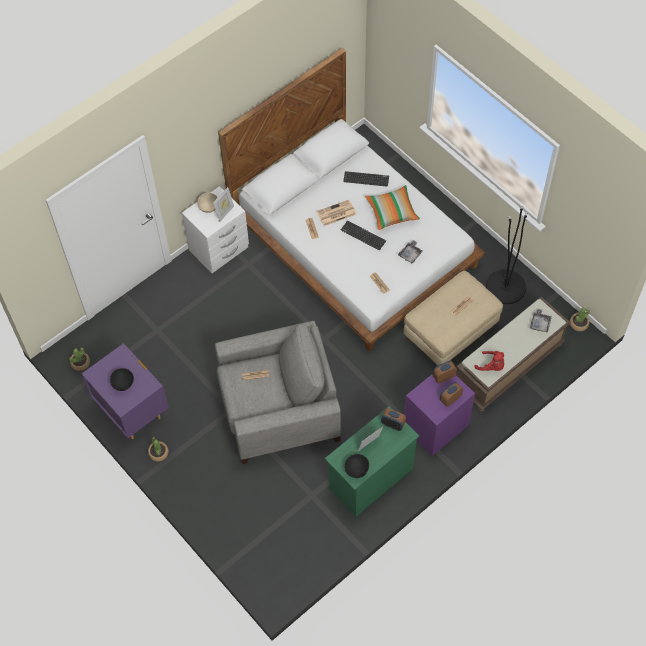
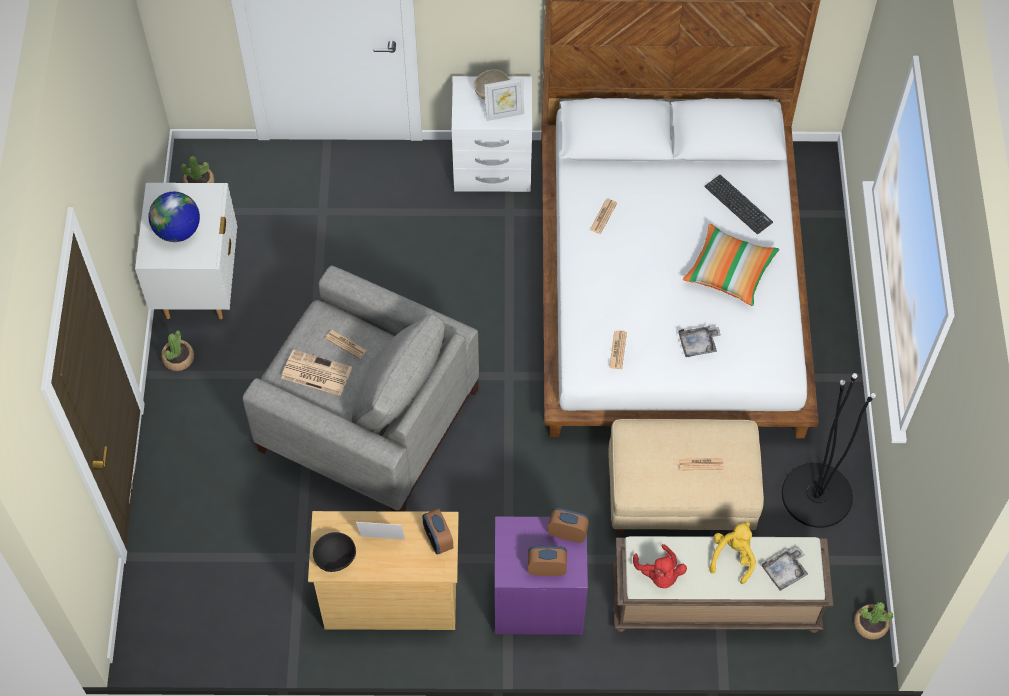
camera: 40 degrees right, 0 degrees up
(123, 383) = (178, 231): black bowl -> globe
(132, 412) = (199, 286): purple nightstand -> white nightstand
(336, 213) = (653, 220): newspaper -> newspaper (315, 373)
(363, 235) = (659, 273): keyboard -> none
(370, 478) = (390, 597): green dresser -> beige dresser
(513, 334) = (733, 557): none -> yellow plush toy

